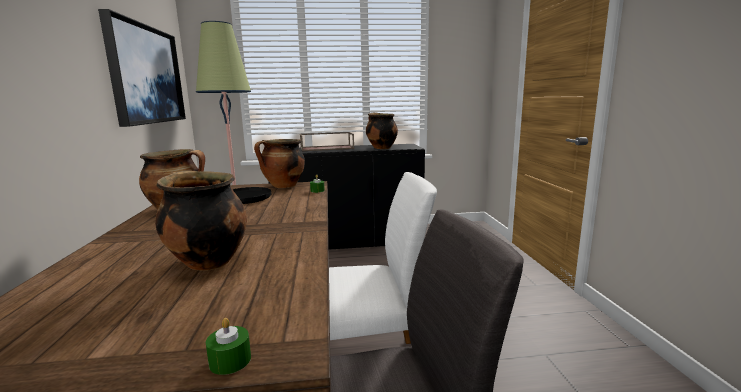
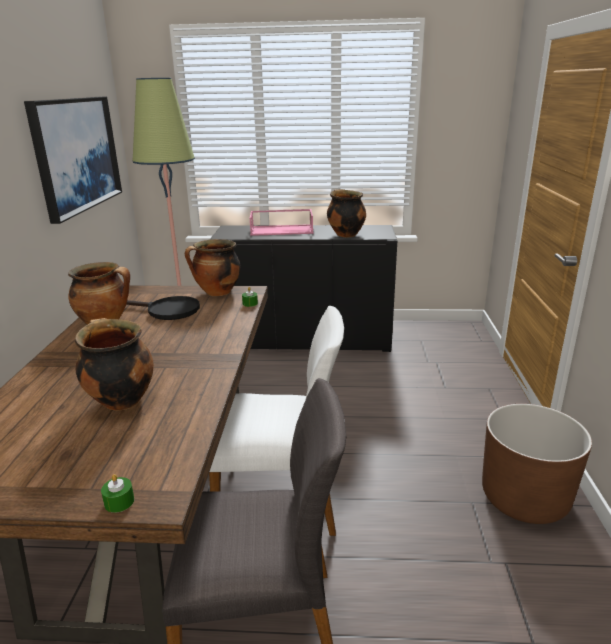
camera: 10 degrees right, 10 degrees up
(327, 148) = (282, 230): brown tray -> pink tray
(588, 345) = (524, 498): none -> brown planter

